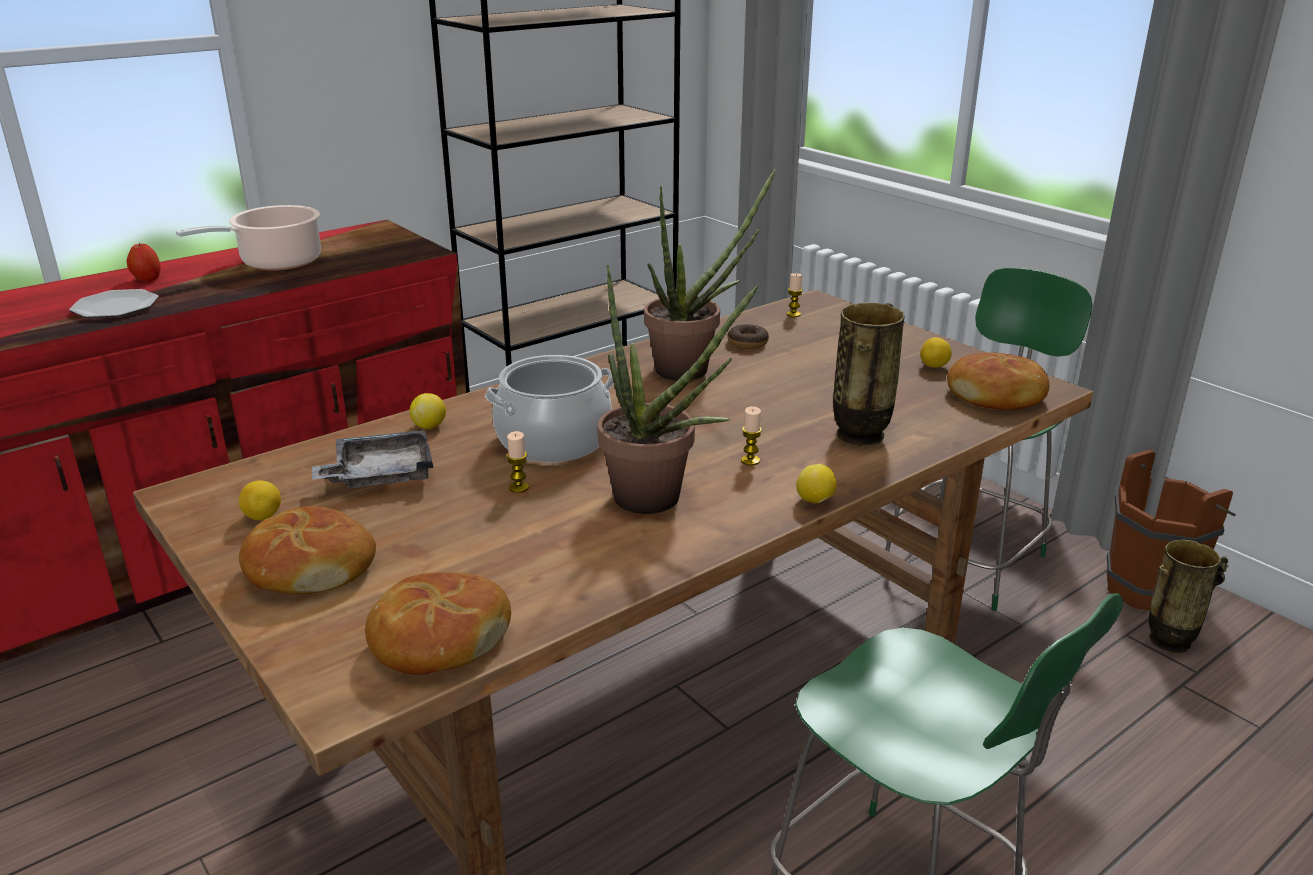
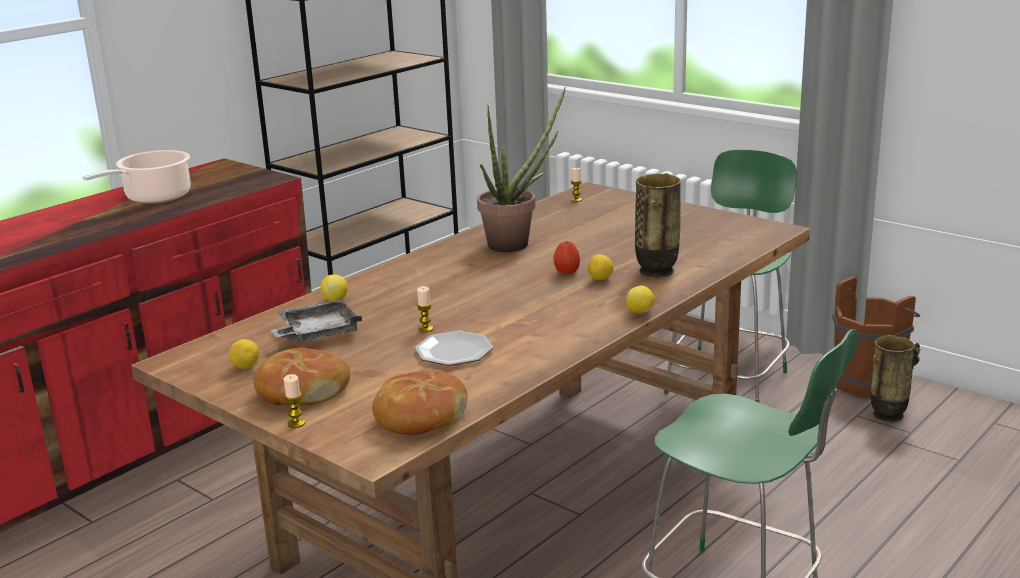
camera: 10 degrees left, 5 degrees down
(115, 307) = (45, 240): plate -> plate (453, 351)
(147, 280) = (54, 219): apple -> apple (566, 272)
(553, 440) = (435, 298): cooking pot -> none
(659, 502) = (531, 326): potted plant -> none
(747, 343) = (549, 222): donut -> none
(750, 461) = (585, 295): candle -> candle (296, 423)
(934, 366) = (693, 224): lemon -> lemon (600, 279)
(997, 396) = (744, 238): bread -> none

